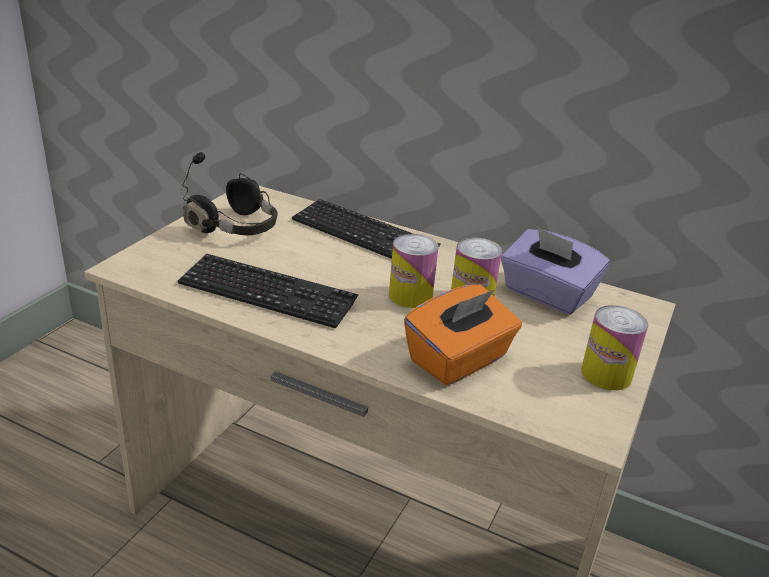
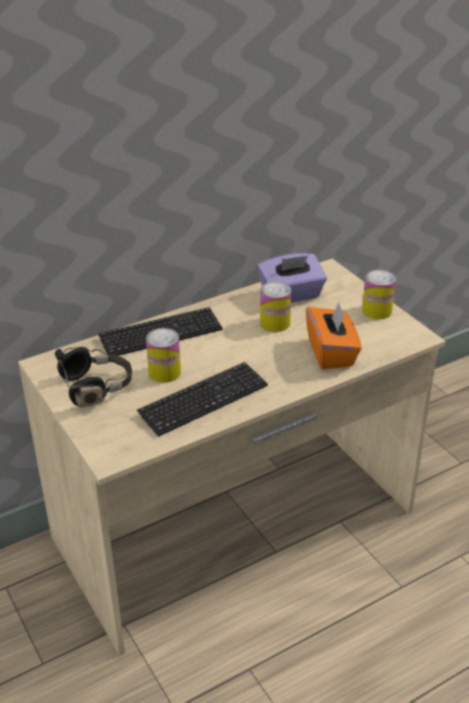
camera: 55 degrees left, 5 degrees up
(410, 296) = (253, 344): can -> can (164, 372)

